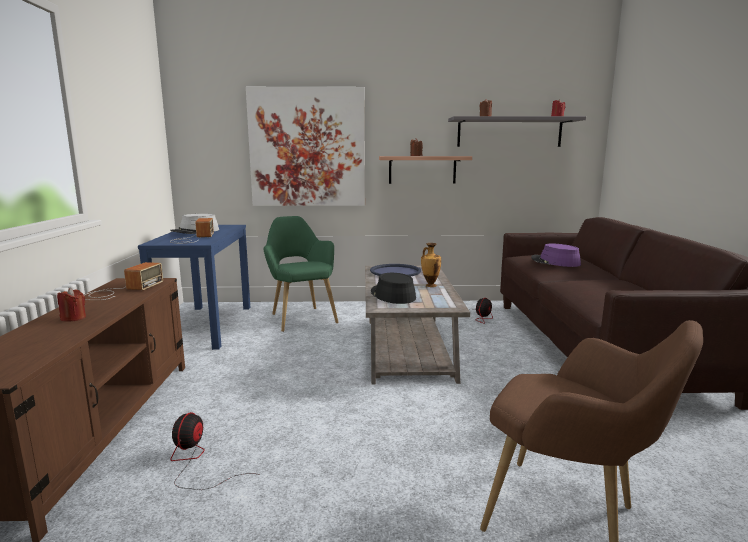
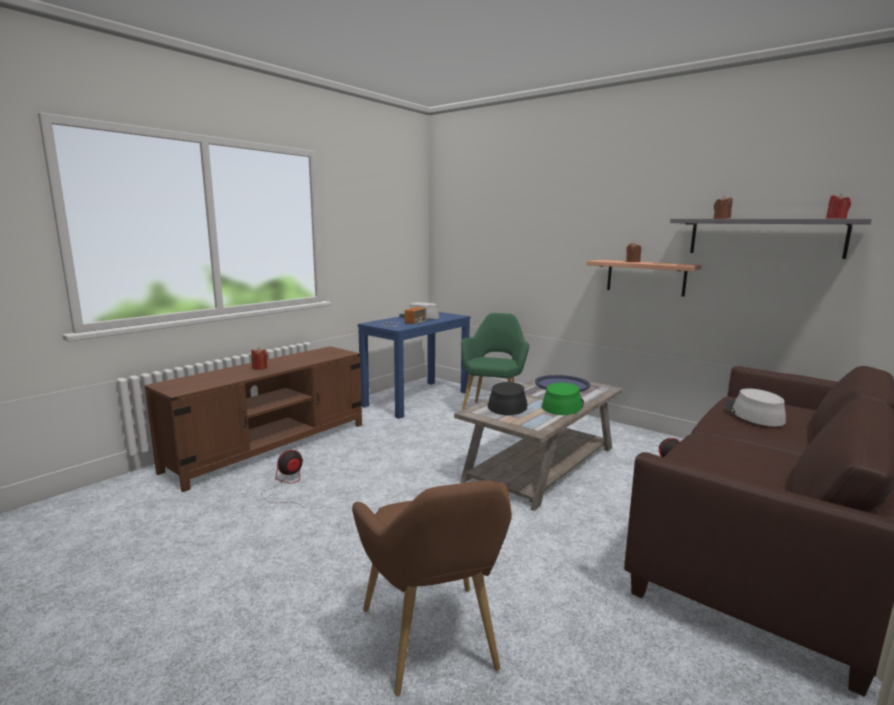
camera: 40 degrees right, 0 degrees up
(121, 290) = (314, 355): radio -> none
(307, 148) = (532, 248): picture -> none
(430, 285) = (562, 405): vase -> green hat
(555, 262) = (753, 414): purple hat -> grey hat

